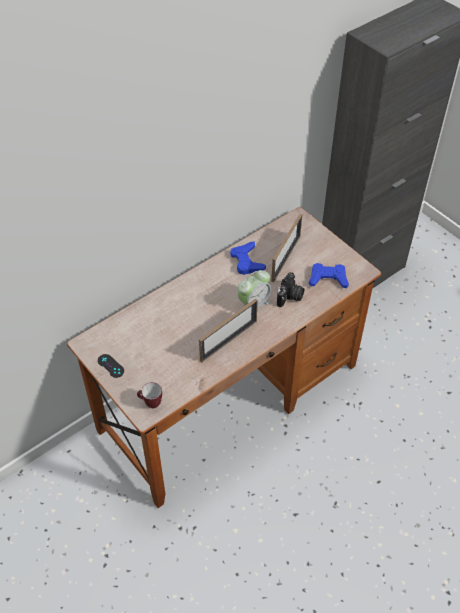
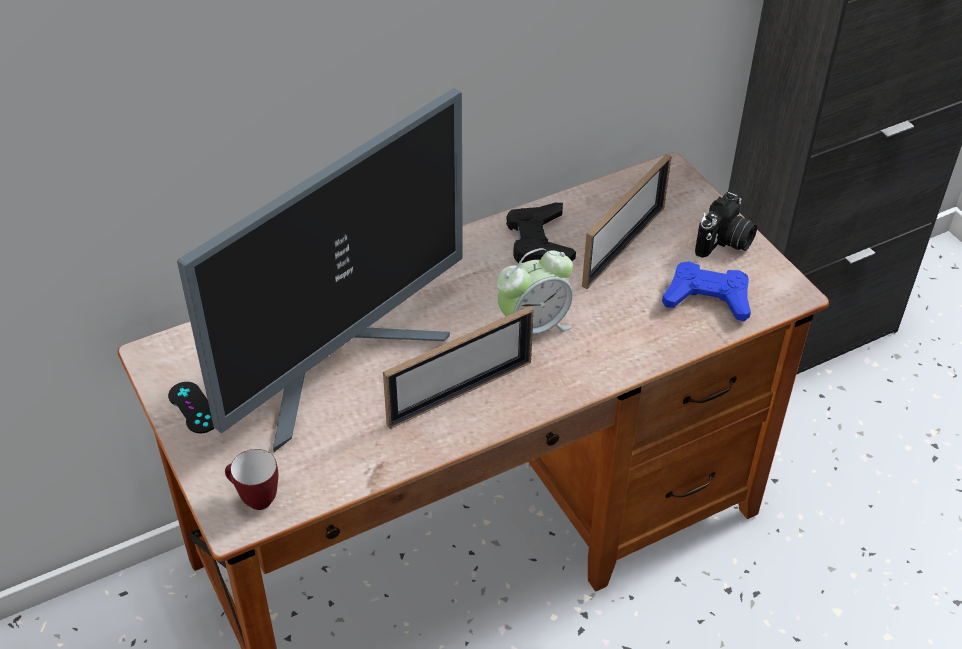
camera: 10 degrees right, 5 degrees down
(171, 334) = (341, 363): none -> monitor
(246, 261) = (539, 241): blue game controller -> black game controller
(290, 297) = (616, 323): camera -> camera (725, 242)

